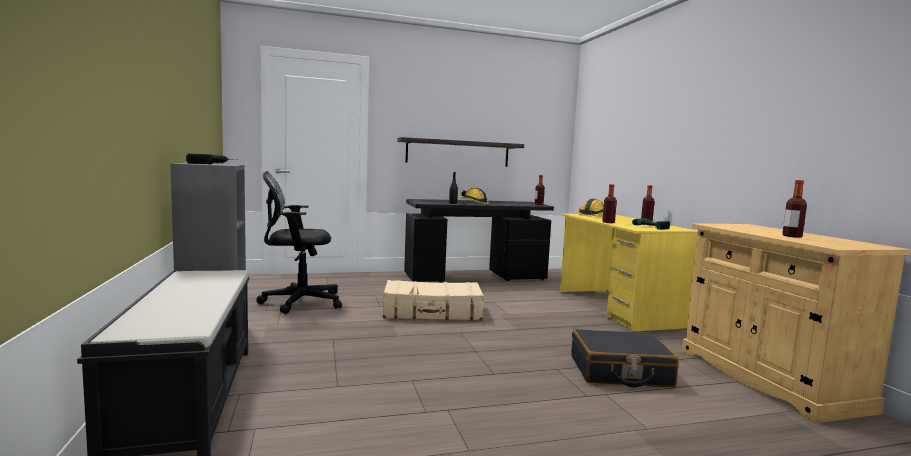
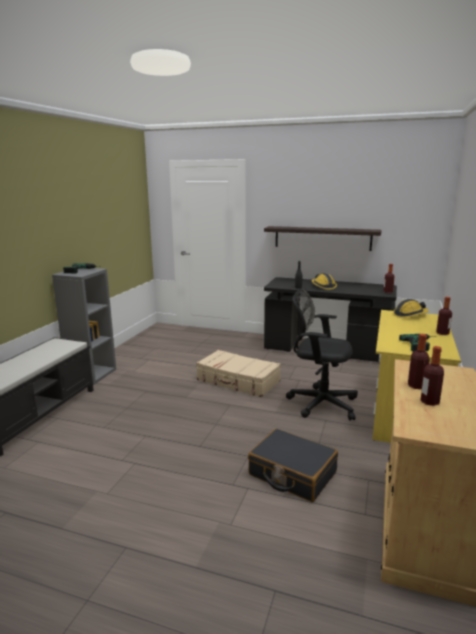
camera: 35 degrees right, 10 degrees up
(298, 302) = (166, 354): black office chair -> black office chair (319, 403)
(608, 222) = (387, 331): bottle -> bottle (416, 386)

